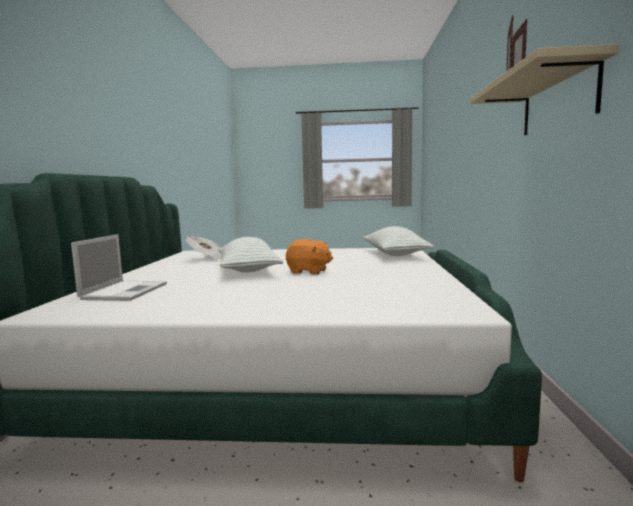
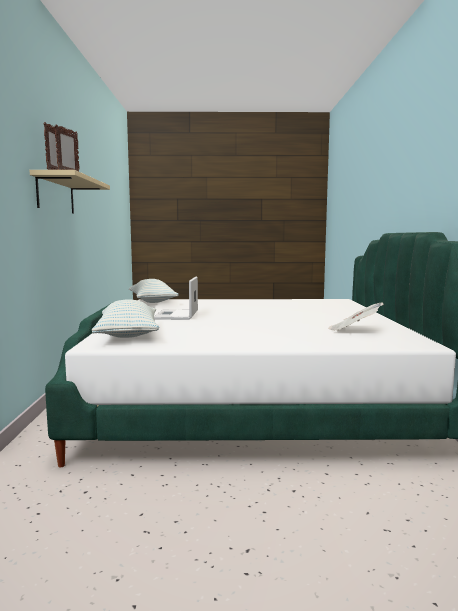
camera: 175 degrees right, 0 degrees up
(125, 291) = (333, 306): laptop -> laptop (176, 315)
(248, 270) = (279, 318): pillow -> pillow (152, 302)
(308, 271) = (225, 316): orange plush toy -> none

